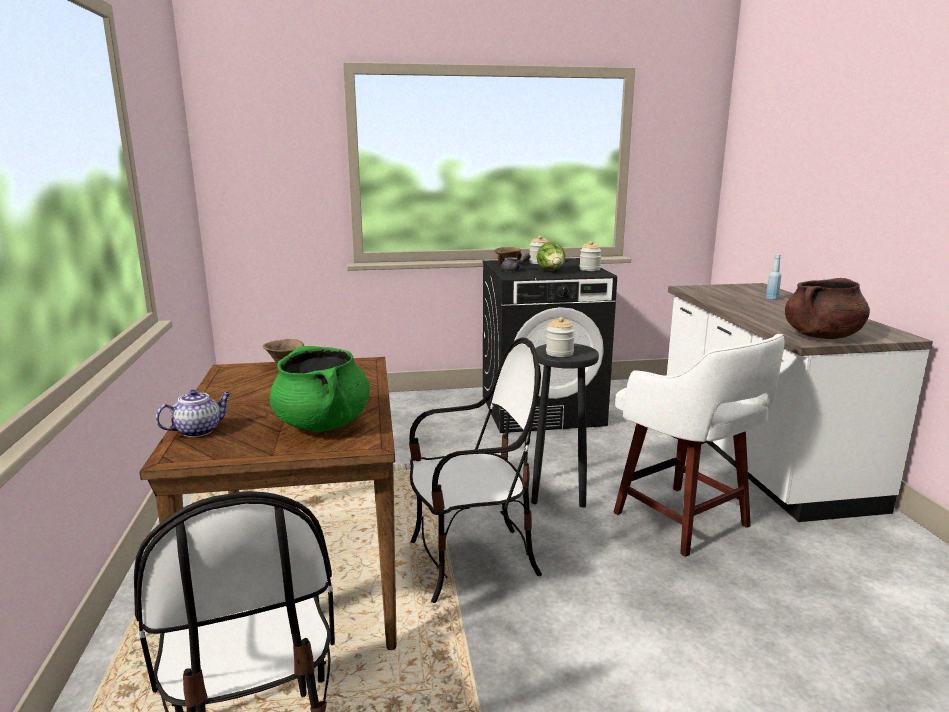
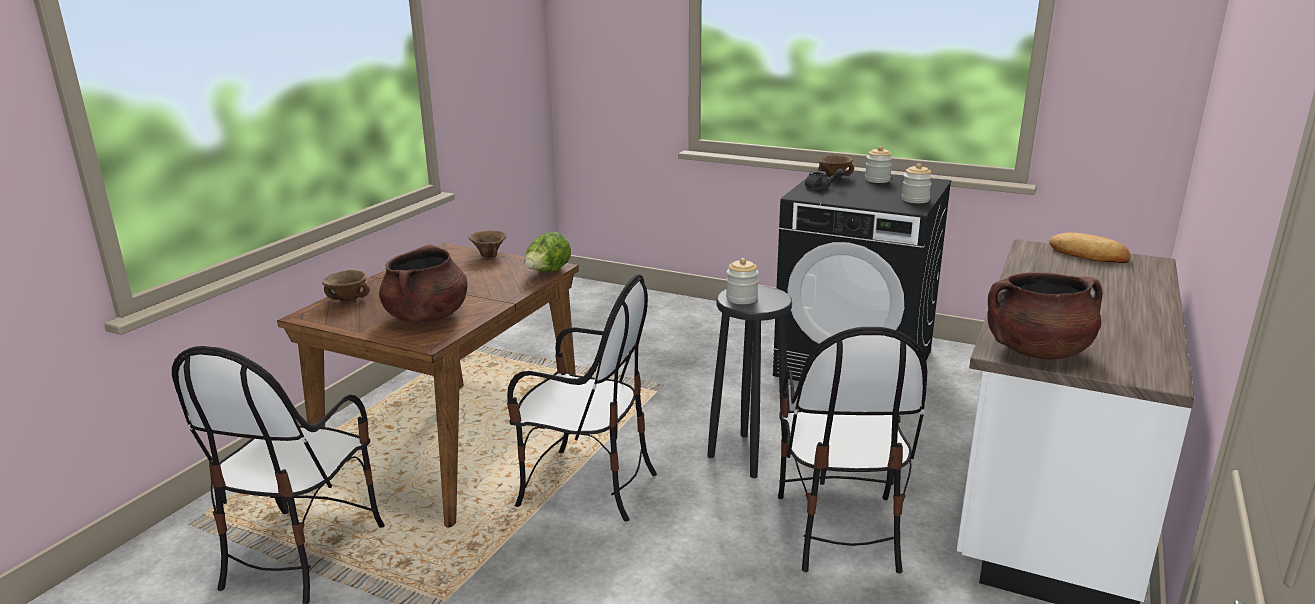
camera: 35 degrees right, 5 degrees up
(198, 430) = (349, 299): teapot -> brown bowl
(323, 424) = (427, 317): green cooking pot -> brown cooking pot
(551, 271) = (861, 195): lettuce -> lettuce (547, 272)
(684, 521) = (840, 530): white stool -> chair
(723, 287) = (1088, 254): none -> bread
(771, 299) = (1114, 285): blue bottle -> none

